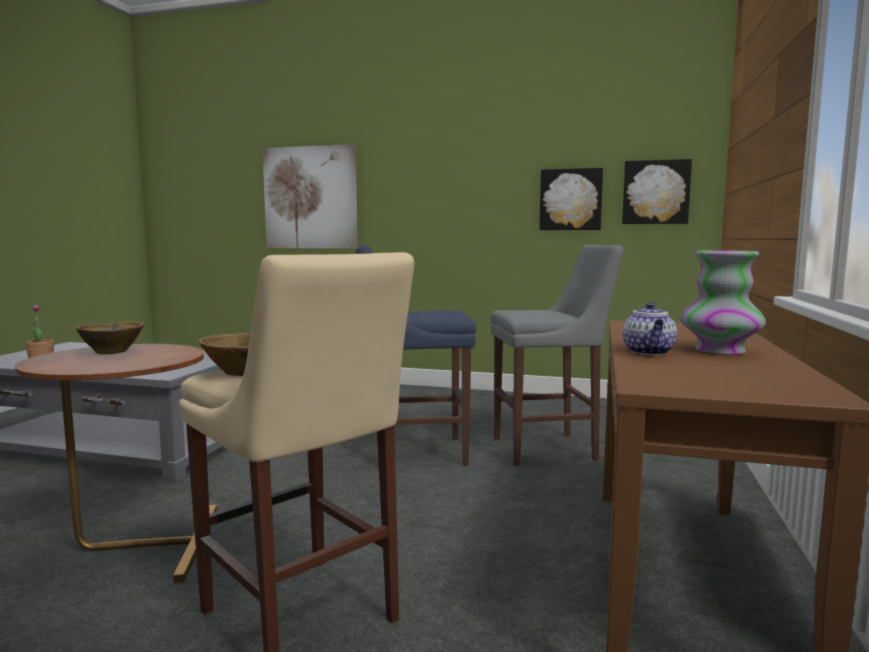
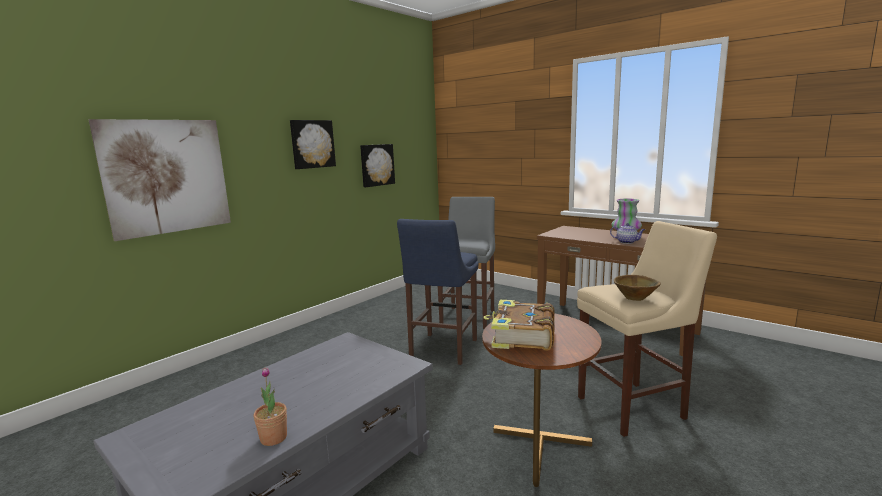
camera: 65 degrees left, 5 degrees up
(112, 352) = (521, 336): brown bowl -> book
(655, 192) = (413, 158): picture -> picture (312, 144)

